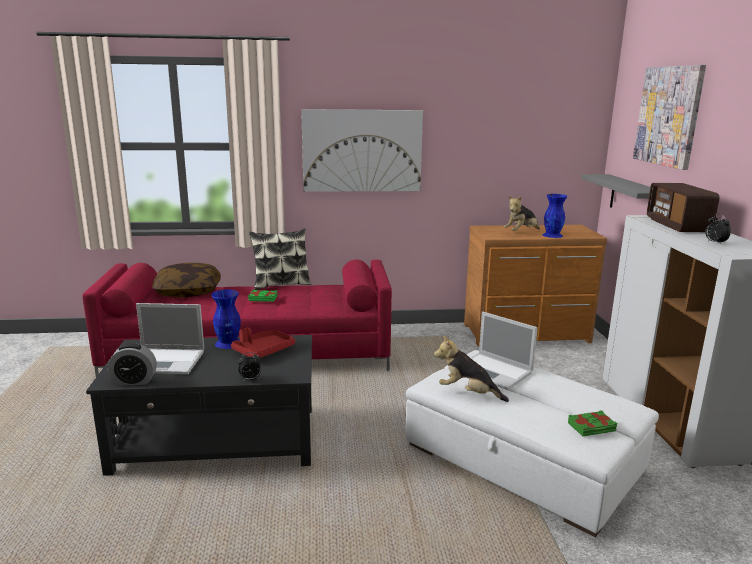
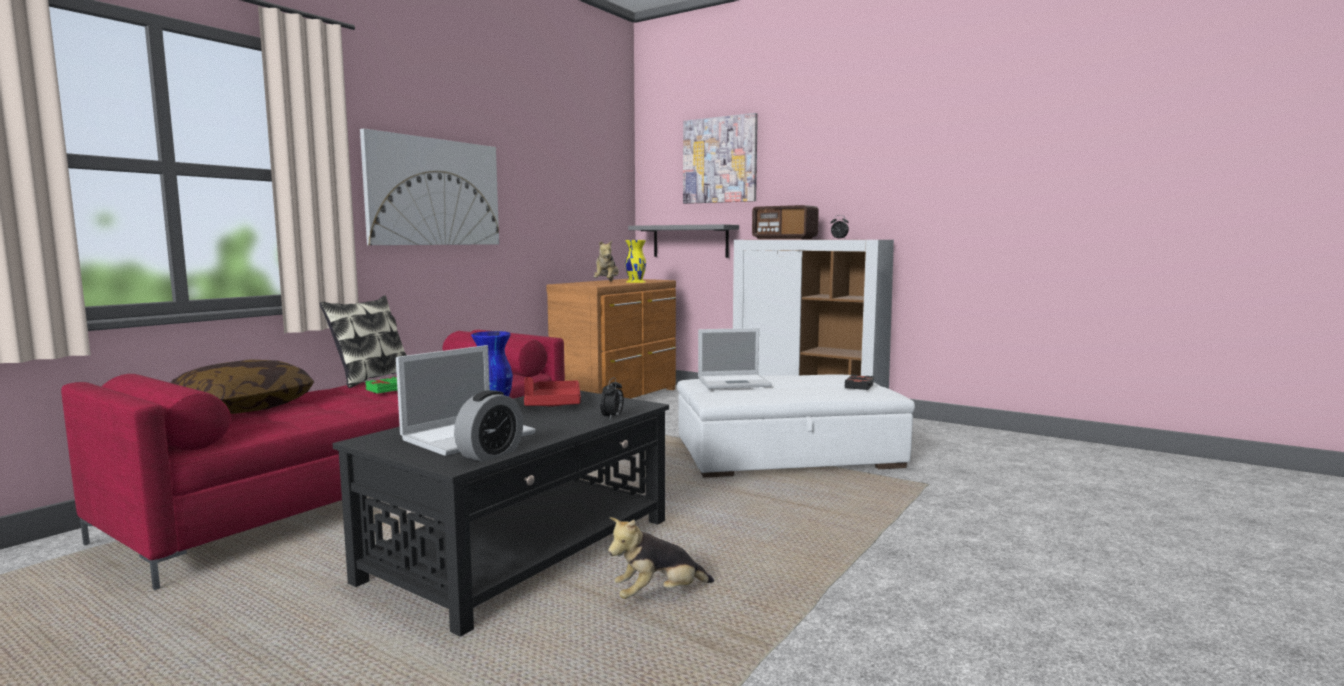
camera: 50 degrees left, 10 degrees down
(468, 393) = (754, 394): plush toy -> plush toy (658, 595)
(552, 235) = (635, 282): blue vase -> yellow vase
(592, 427) = (859, 386): green book -> black book

